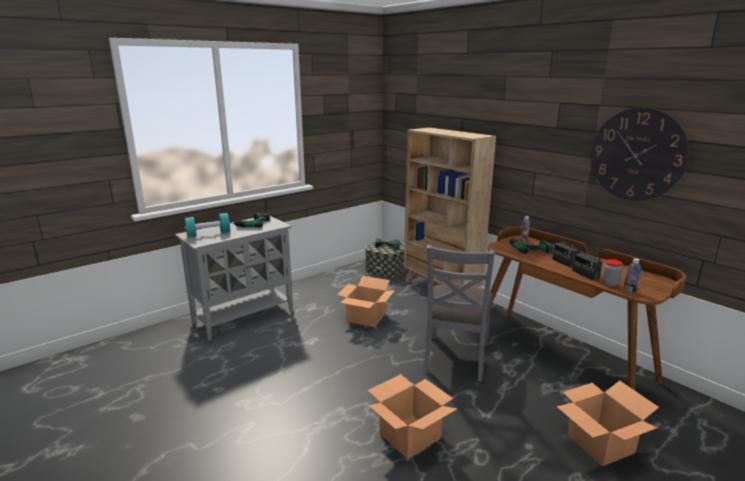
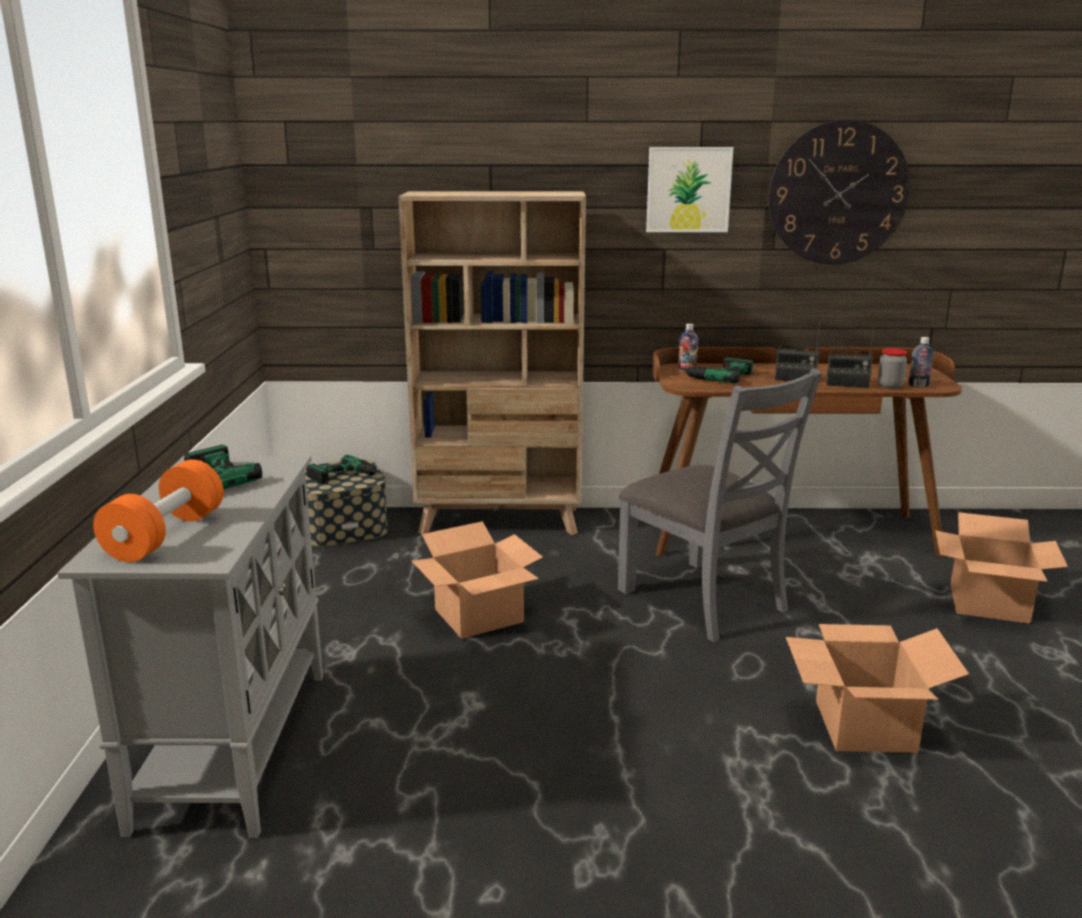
camera: 50 degrees left, 0 degrees up
(208, 234) = (166, 535): turquoise dumbbell -> orange dumbbell
(548, 141) = (688, 189): none -> picture

